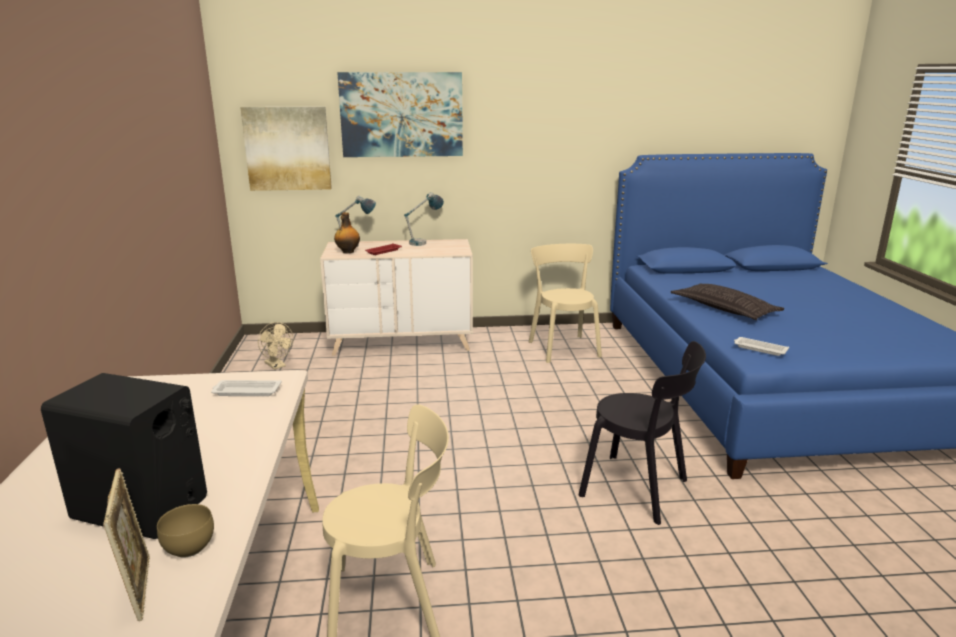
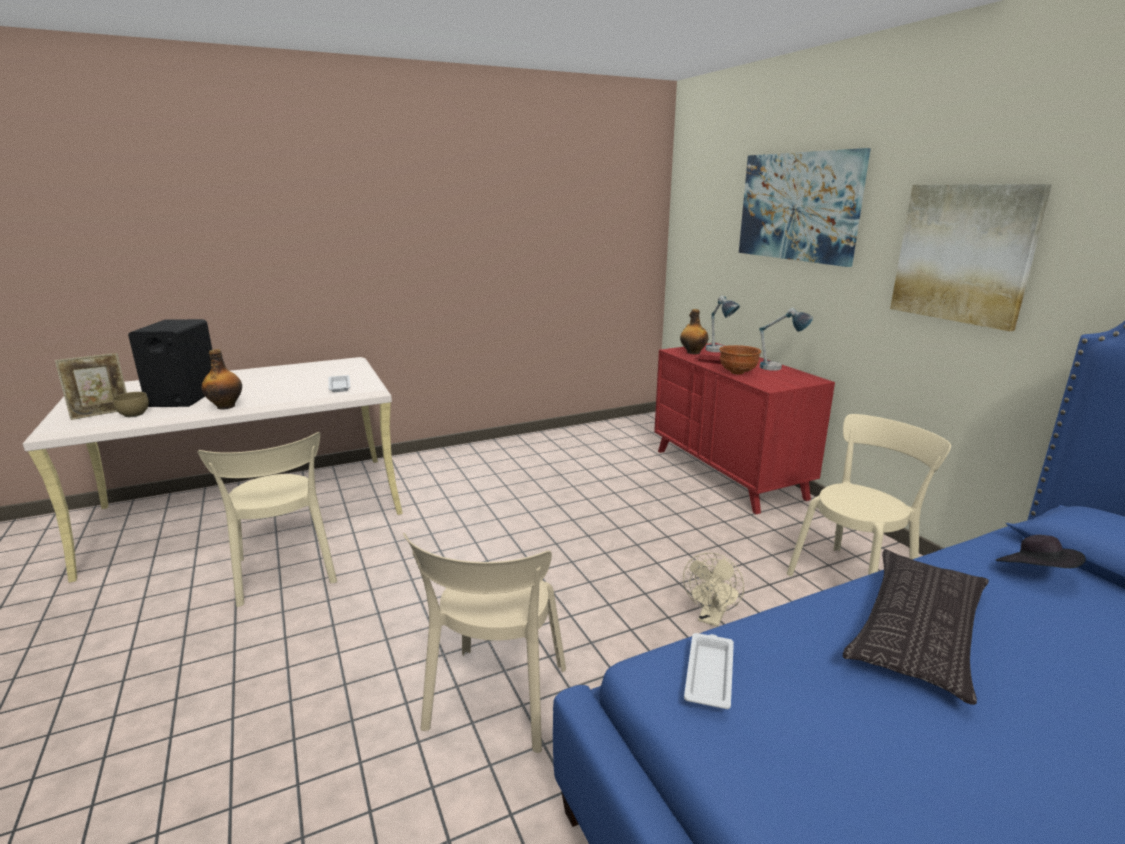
camera: 70 degrees right, 0 degrees up
(243, 466) = (226, 406): none -> bottle
(277, 366) = (614, 437): beige fan -> beige fan (711, 618)
(287, 148) = (706, 238): picture -> picture (963, 253)
(402, 342) = (728, 474): beige dresser -> red dresser
(419, 252) = (738, 372): none -> brown bowl
(639, 490) = (495, 703): black chair -> beige chair
(683, 280) = (1034, 573): none -> black hat

